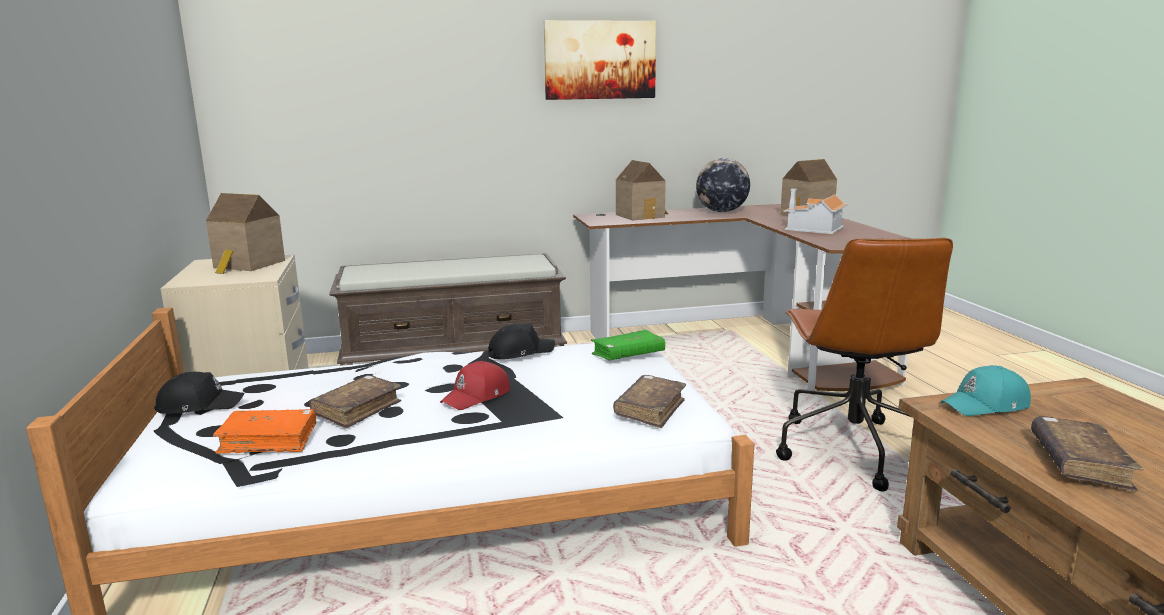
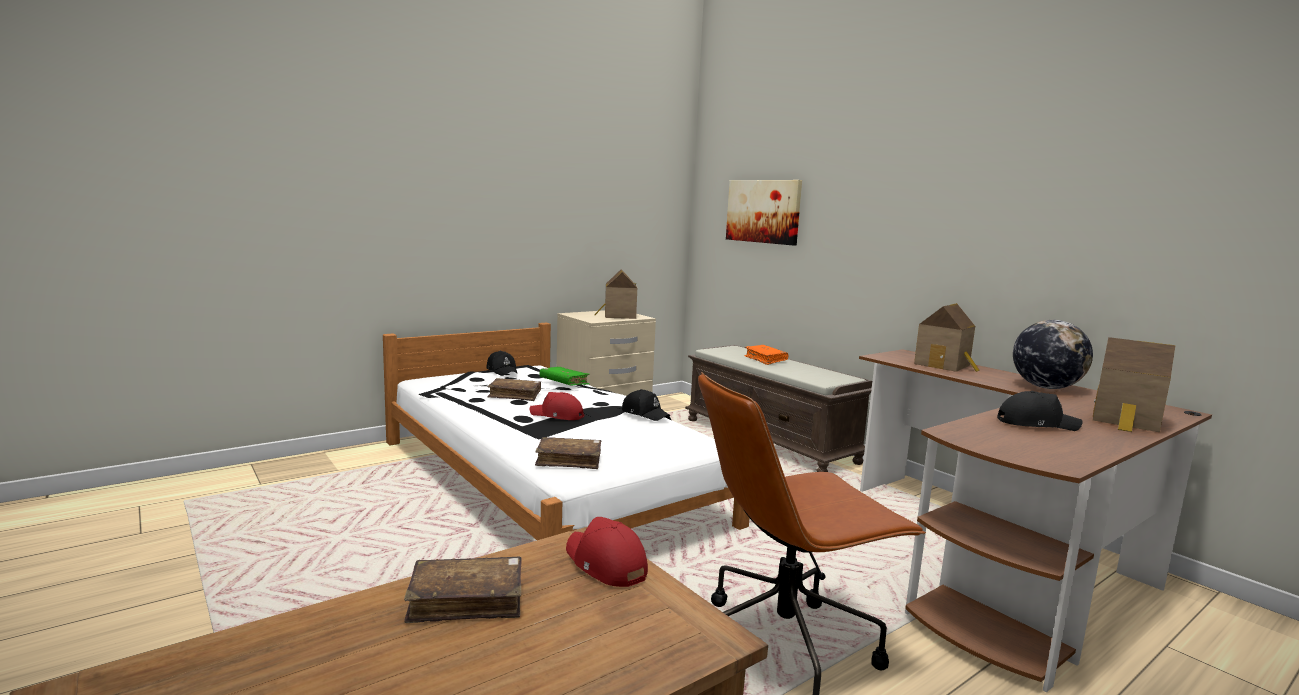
camera: 65 degrees right, 5 degrees down
(269, 441) = (465, 388): orange book -> orange book (765, 359)
(599, 60) = (957, 195): picture -> picture (763, 211)
(628, 355) = (680, 444): green book -> green book (564, 382)
(815, 229) = (1036, 423): toy house -> black cap
(986, 405) = (604, 564): turquoise cap -> red cap

